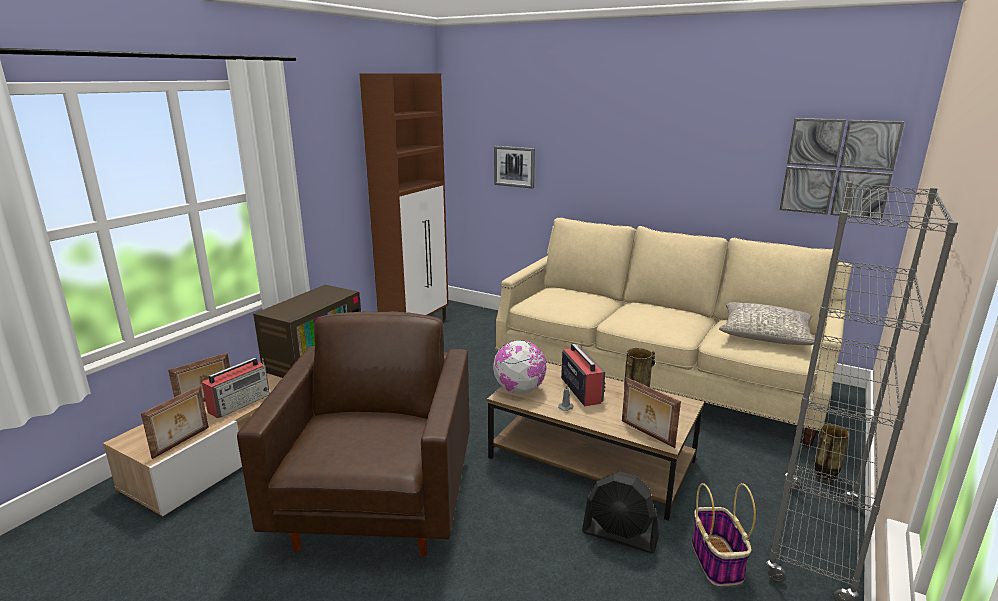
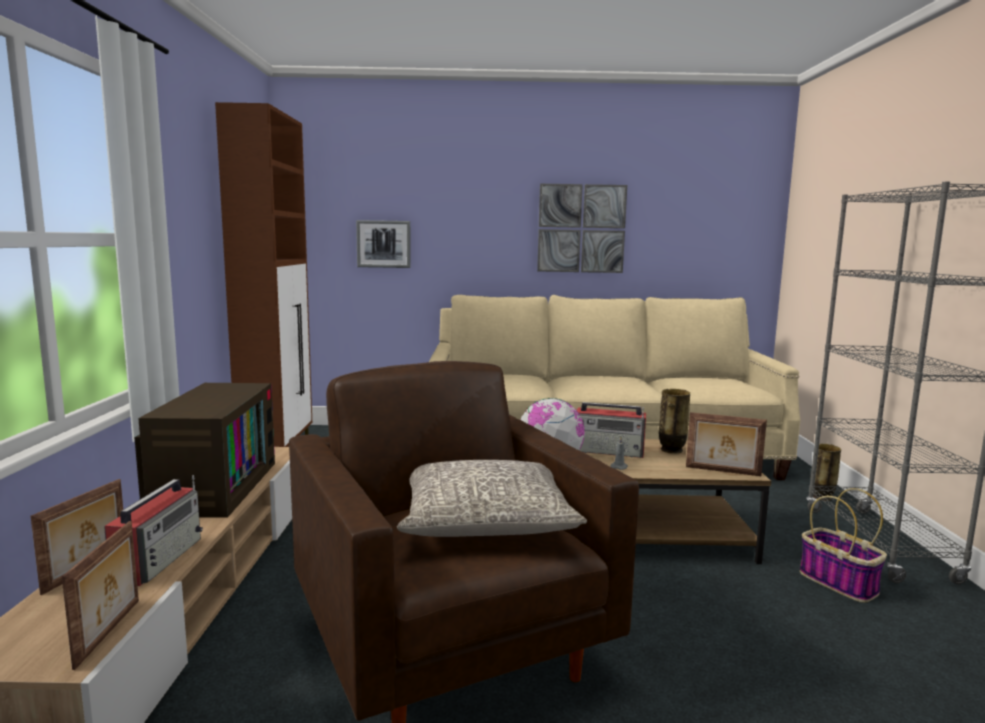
camera: 30 degrees left, 10 degrees down
(581, 390) = (610, 451): radio -> radio turned 150 degrees clockwise
(620, 535) = (741, 589): black fan -> none
(765, 335) = (714, 381): grey pillow -> grey pillow (485, 520)
(838, 168) = (722, 227): picture -> picture (581, 228)

